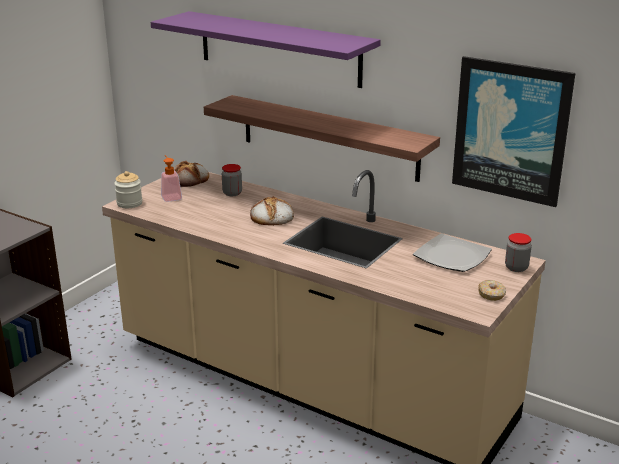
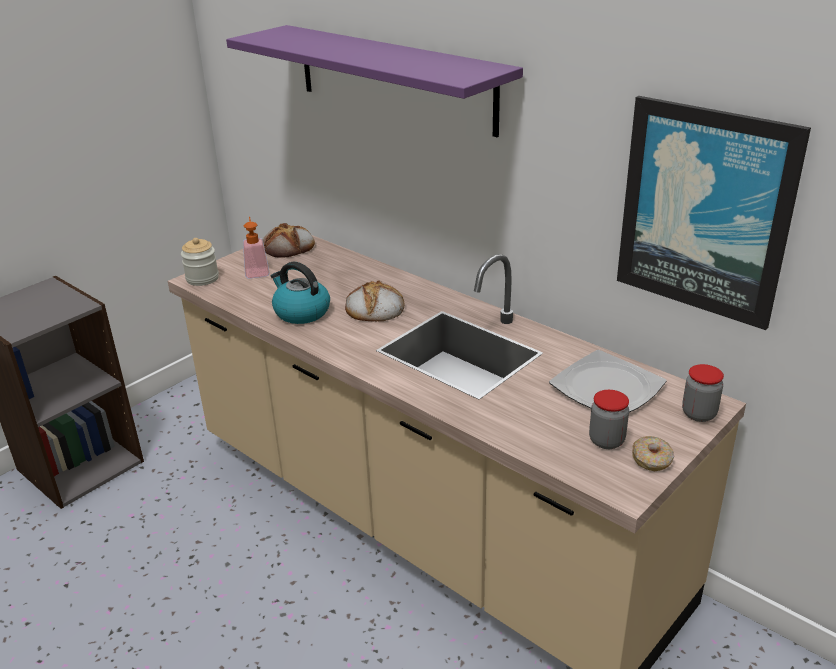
camera: 10 degrees right, 5 degrees up
(217, 222) = (301, 312): none -> kettle
(232, 193) = (336, 270): jar -> jar (606, 441)
(328, 137) = (457, 203): shelf -> none

